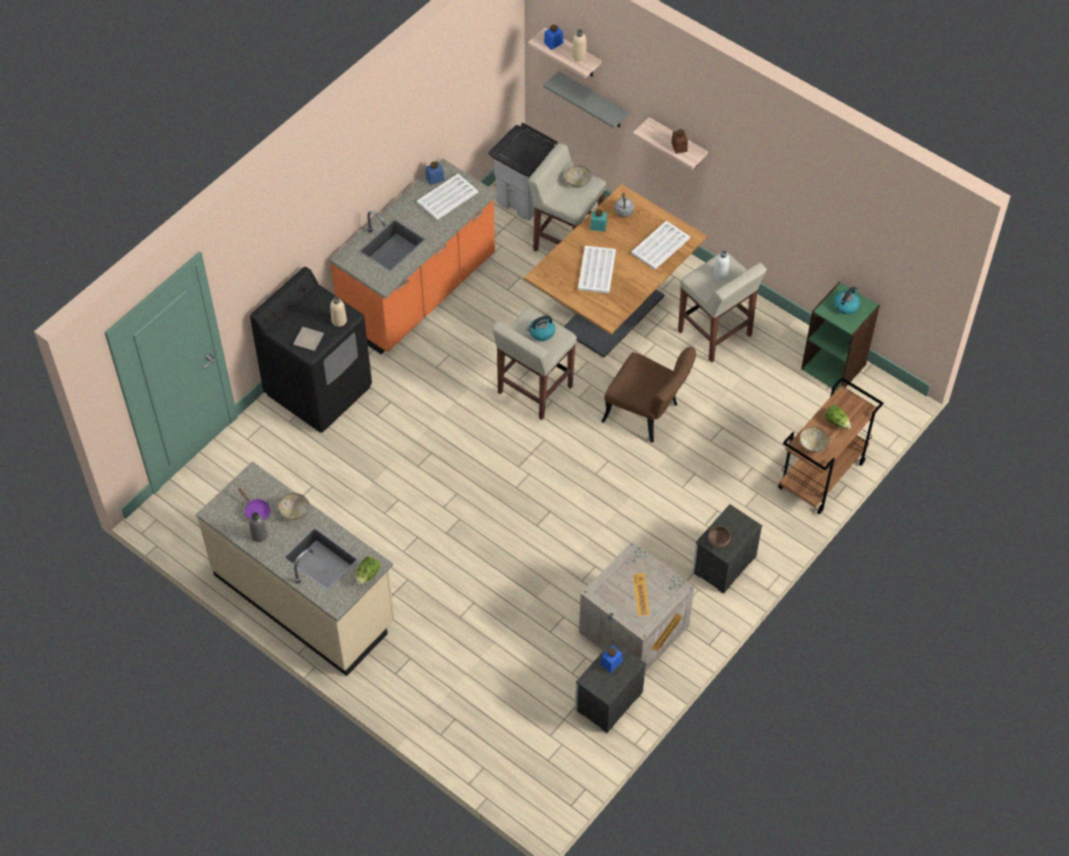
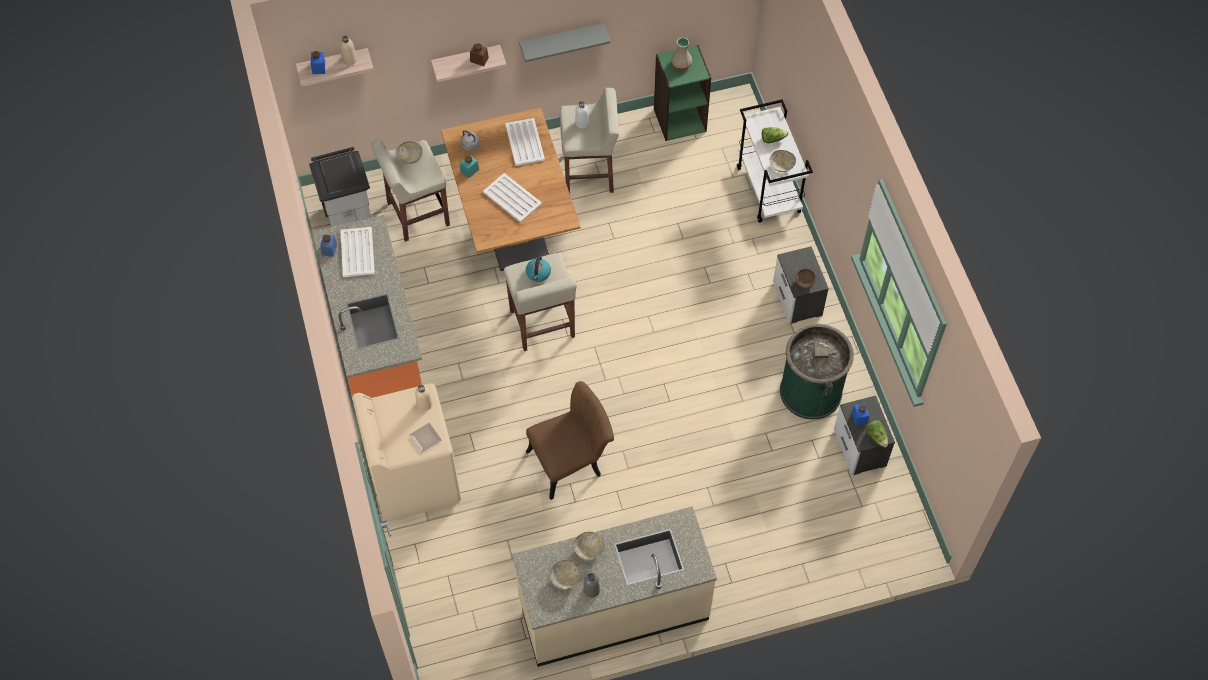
camera: 55 degrees left, 5 degrees up
(256, 511) = (565, 579): purple frying pan -> bowl
(319, 390) = (414, 479): black washing machine -> beige washing machine
(367, 575) = (691, 531): lettuce -> lettuce (877, 437)
(593, 101) = (367, 89): grey shelf -> grey shelf (561, 41)
(636, 628) = (811, 391): crate -> green trash can
(647, 415) = (627, 264): brown chair -> brown chair (571, 461)
(821, 477) = (769, 190): brown cart -> white cart
(846, 305) = (681, 64): kettle -> beige vase

